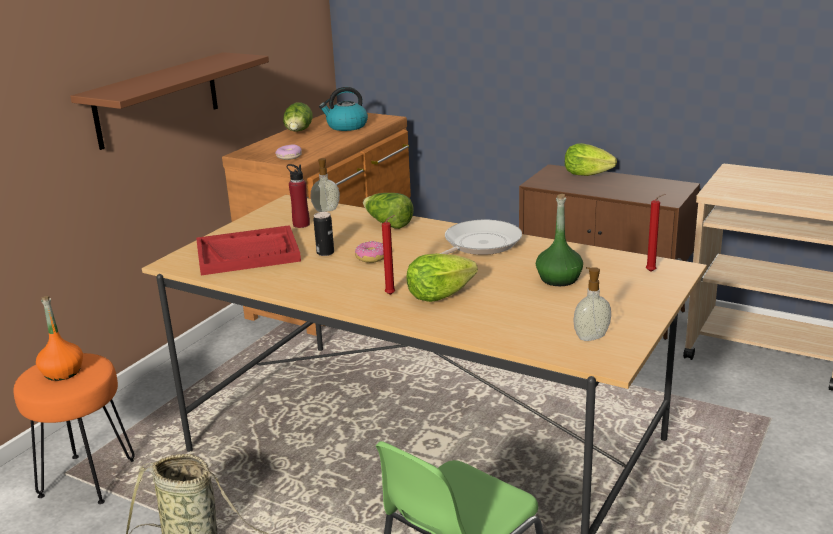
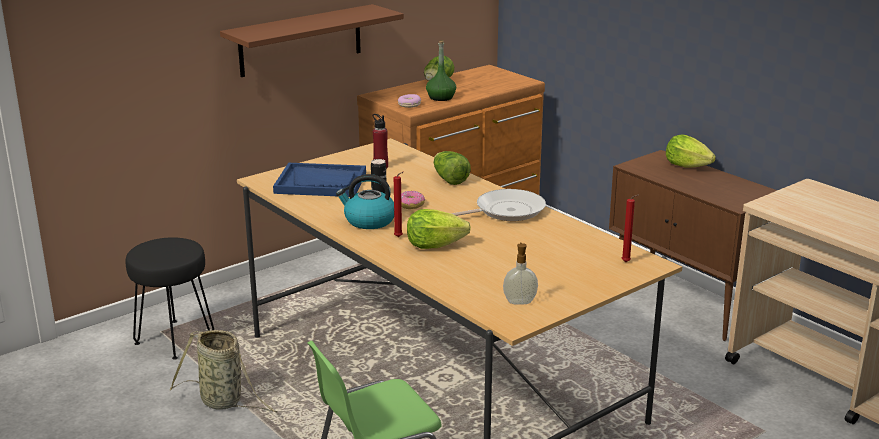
camera: 20 degrees right, 0 degrees up
(62, 372) = (164, 250): orange bottle -> none
(87, 478) = (174, 339): orange stool -> black stool
(248, 253) = (321, 183): red tray -> blue tray
(326, 210) = (411, 157): soap dispenser -> none
(346, 126) = (482, 84): kettle -> kettle (369, 221)
(558, 279) = (542, 252): green bottle -> green bottle (441, 97)

